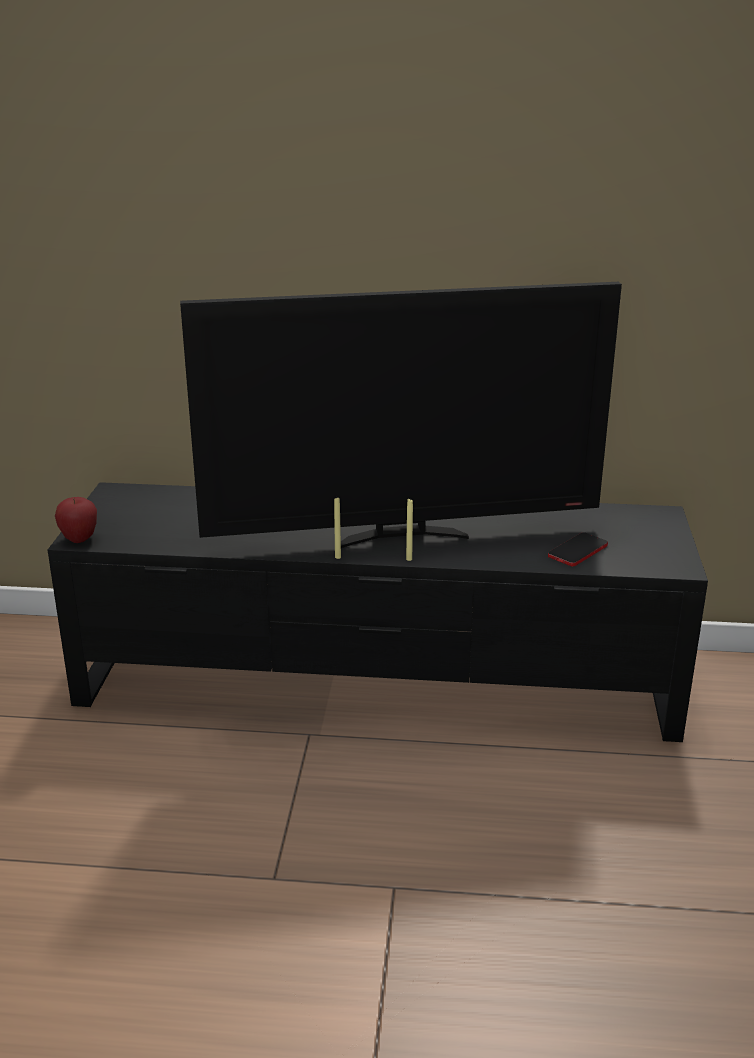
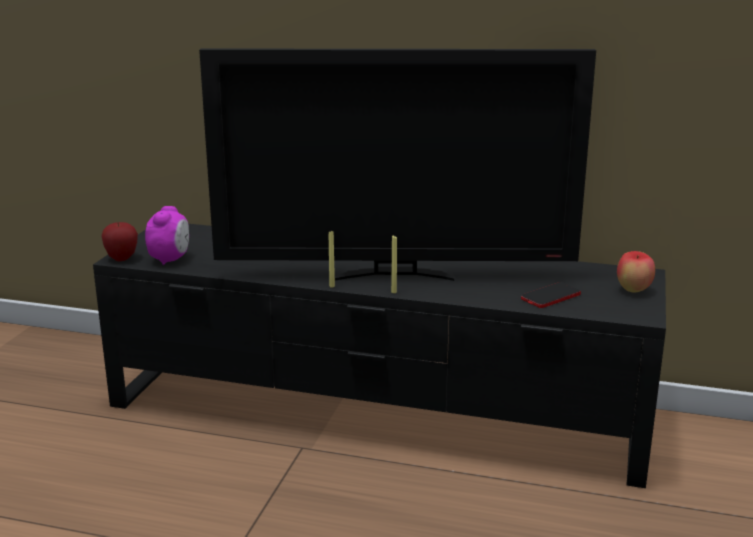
camera: 10 degrees right, 5 degrees down
(137, 536) = (170, 259): none -> alarm clock
(660, 536) = (633, 290): none -> apple

